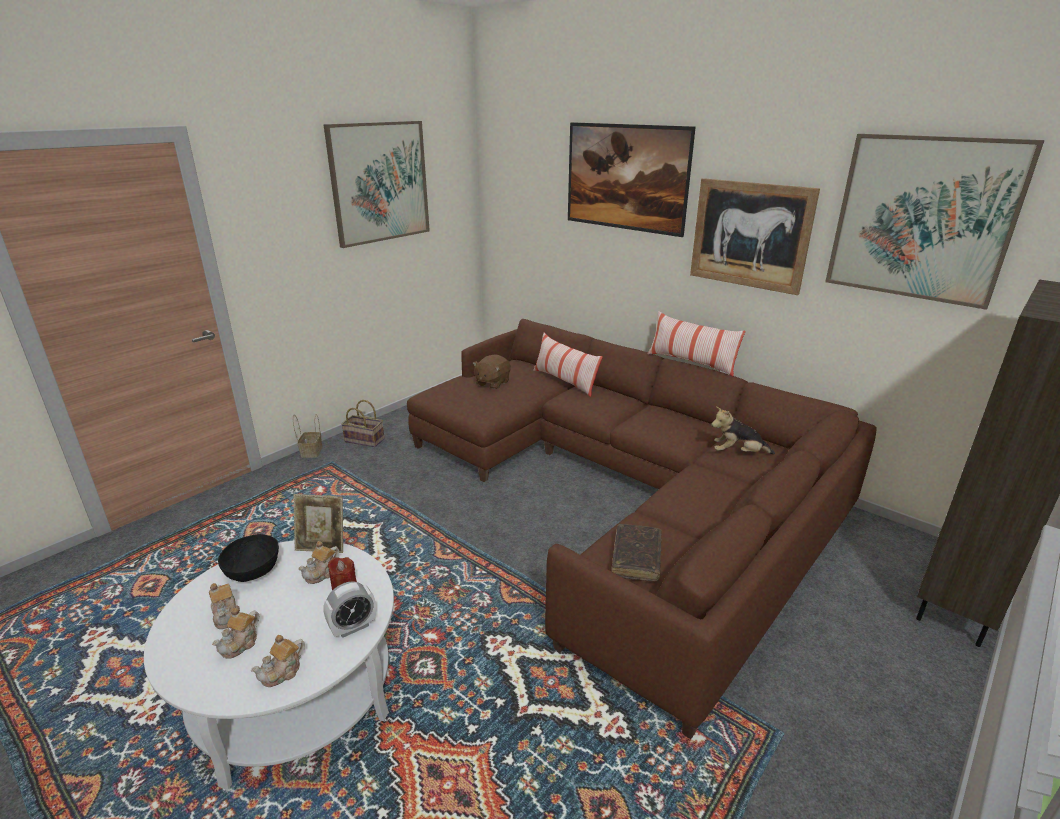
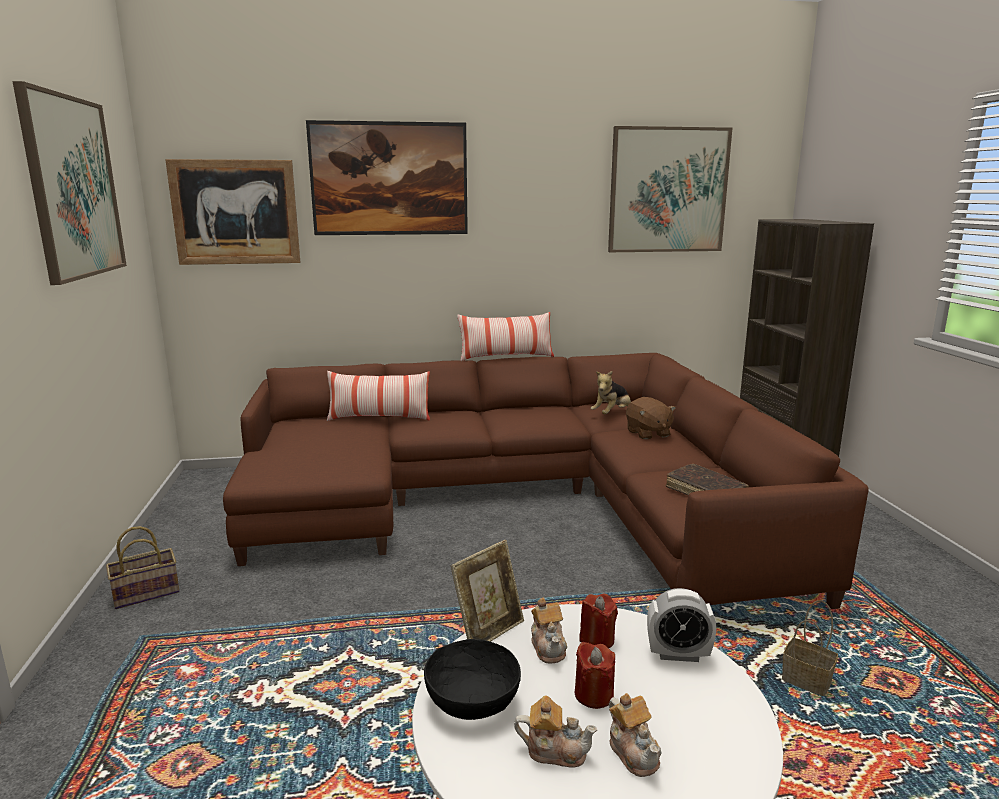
camera: 50 degrees left, 10 degrees down
(282, 672) = (721, 729): teapot -> none
(285, 609) = (594, 695): none -> red candle
(311, 451) = (77, 645): basket -> basket (804, 681)
(353, 627) = (678, 654): alarm clock -> alarm clock turned 90 degrees clockwise
(492, 383) = (310, 442): brown plush toy -> brown plush toy (648, 433)
(750, 235) = (535, 222): picture -> picture (235, 212)

